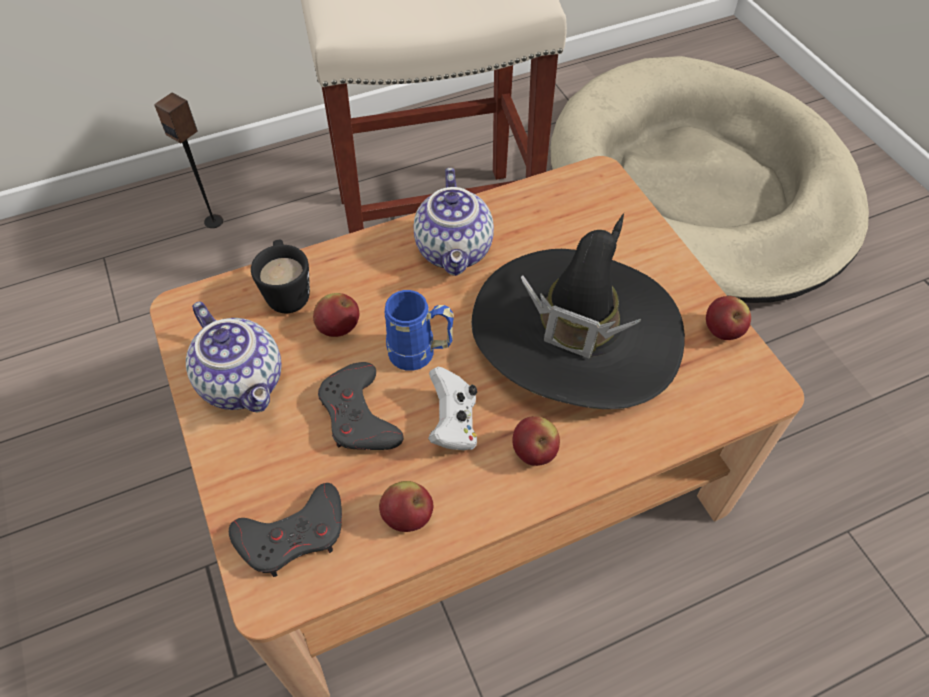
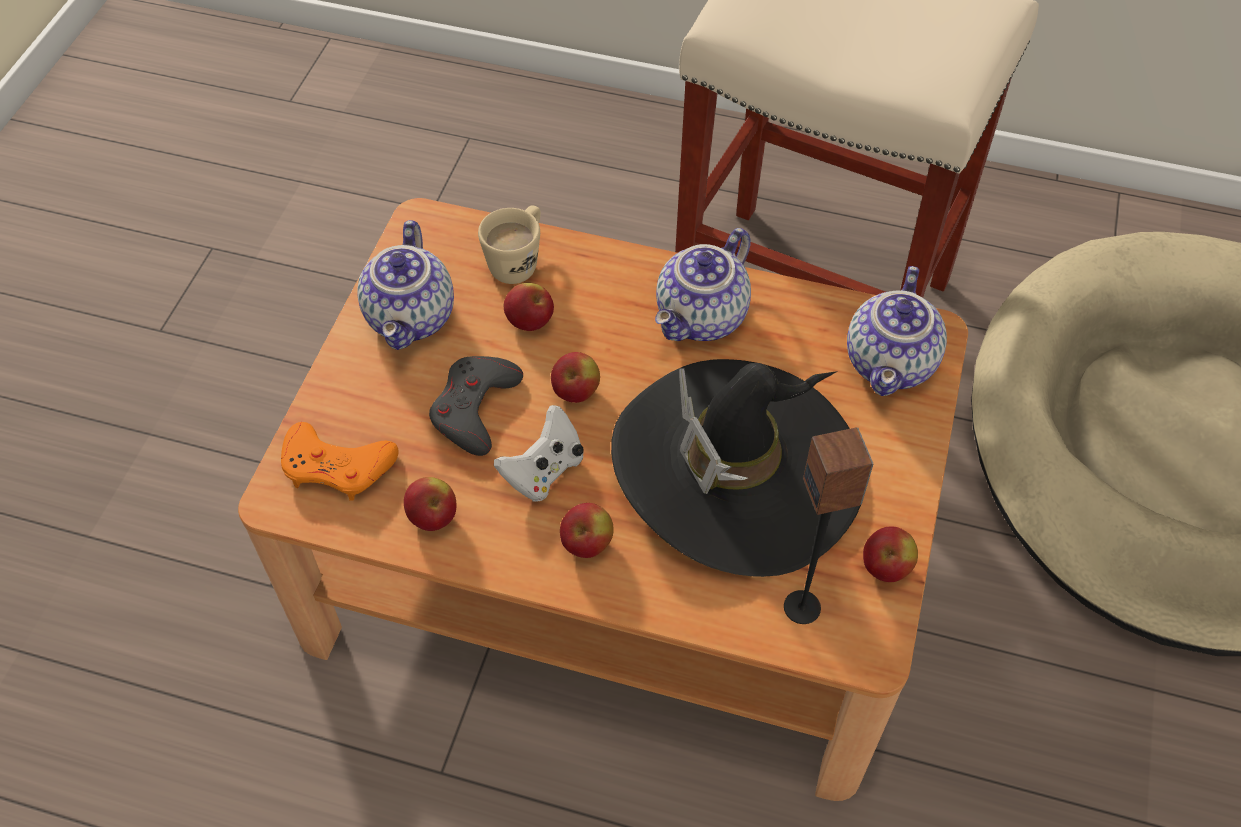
camera: 40 degrees right, 0 degrees up
(214, 221) = (596, 160): speaker -> speaker (803, 607)
(288, 291) = (518, 261): black mug -> beige mug
(293, 535) = (337, 466): grey game controller -> orange game controller
(421, 354) = (576, 392): blue mug -> apple
(598, 207) = (892, 365): none -> teapot

